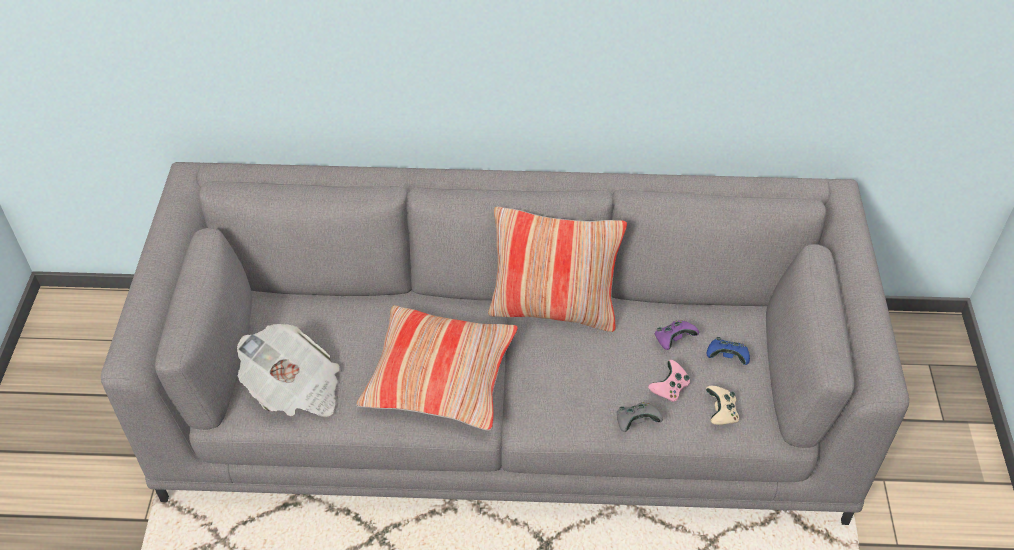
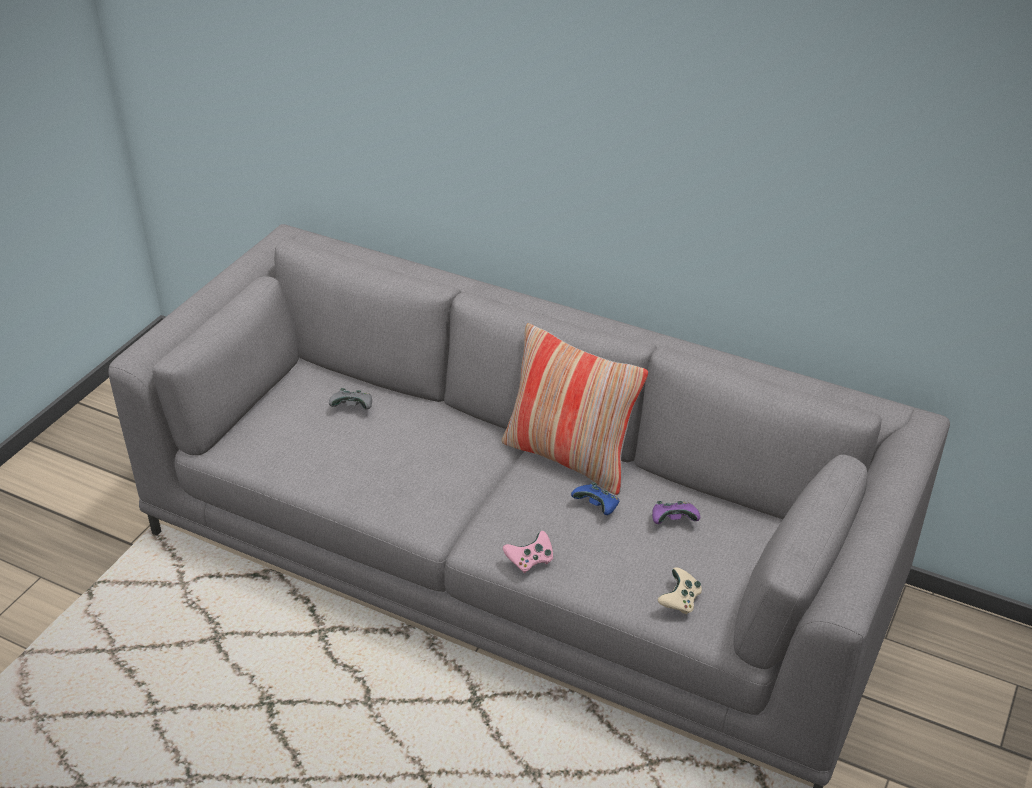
camera: 25 degrees right, 10 degrees down
(294, 389) = (283, 445): newspaper -> none
(440, 377) = (420, 479): pillow -> none
(636, 422) = (585, 579): grey game controller -> grey game controller (353, 408)
(669, 389) = (639, 562): pink game controller -> pink game controller (530, 561)
(727, 357) = (720, 555): blue game controller -> blue game controller (597, 507)

